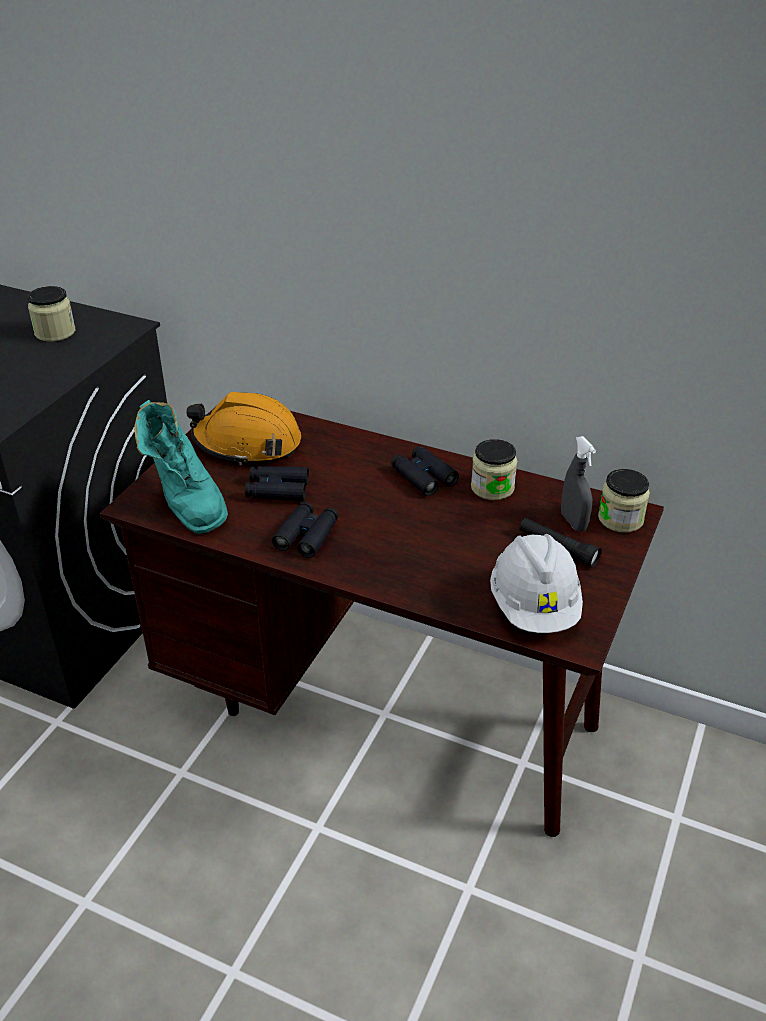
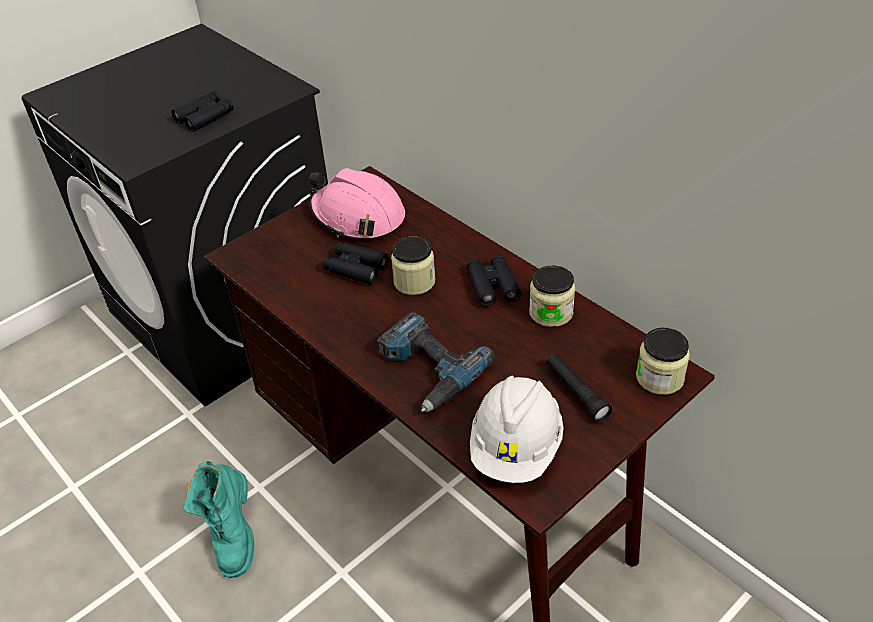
camera: 25 degrees right, 5 degrees up
(55, 332) = (231, 85): jar -> jar (414, 282)
(186, 502) = (275, 262): turquoise boot -> turquoise boot (233, 535)
(247, 443) = (357, 217): orange hard hat -> pink hard hat
(307, 535) = (355, 319): black binoculars -> black binoculars (205, 117)
(408, 563) = (427, 370): none -> power drill
(573, 522) = (609, 369): grey spray bottle -> none

